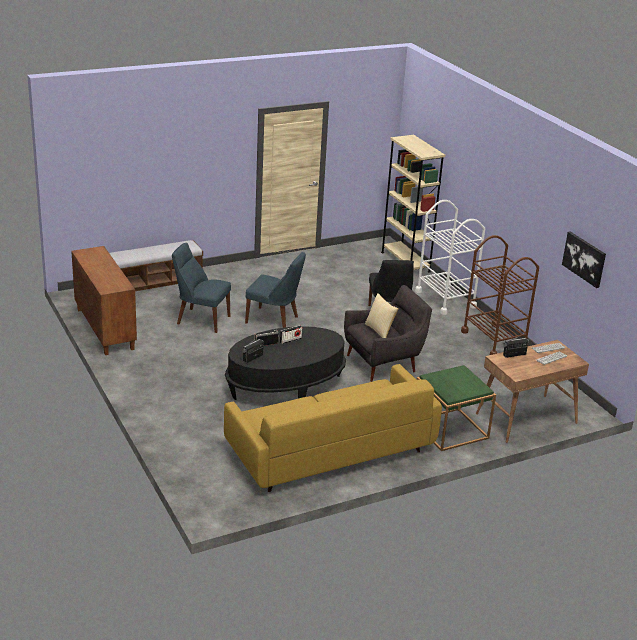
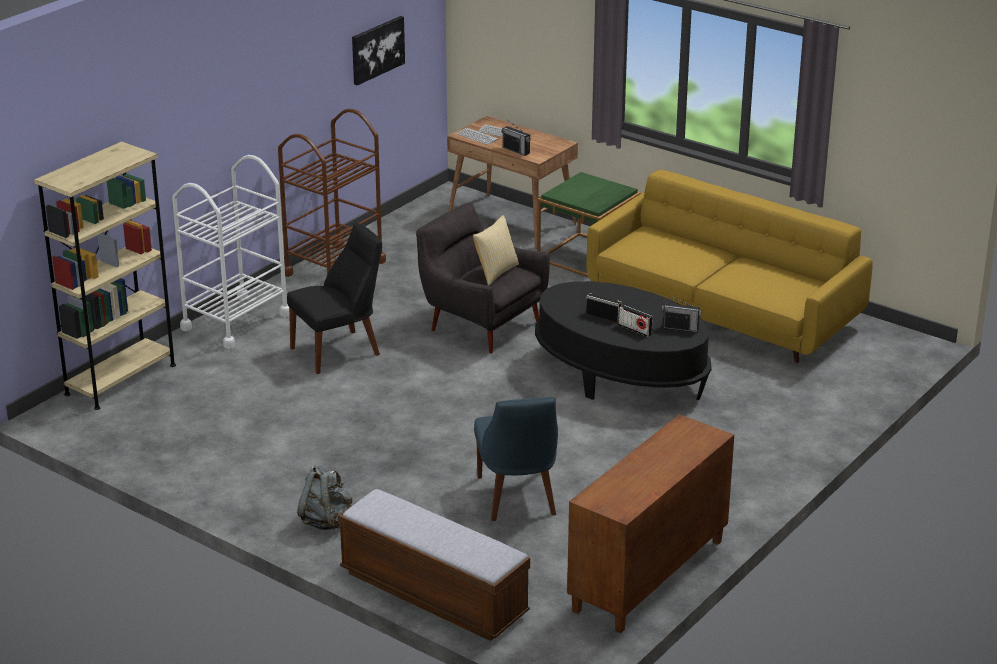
camera: 115 degrees left, 0 degrees up
(234, 275) = (326, 521): none -> grey backpack
(274, 320) = (449, 435): blue chair -> none

